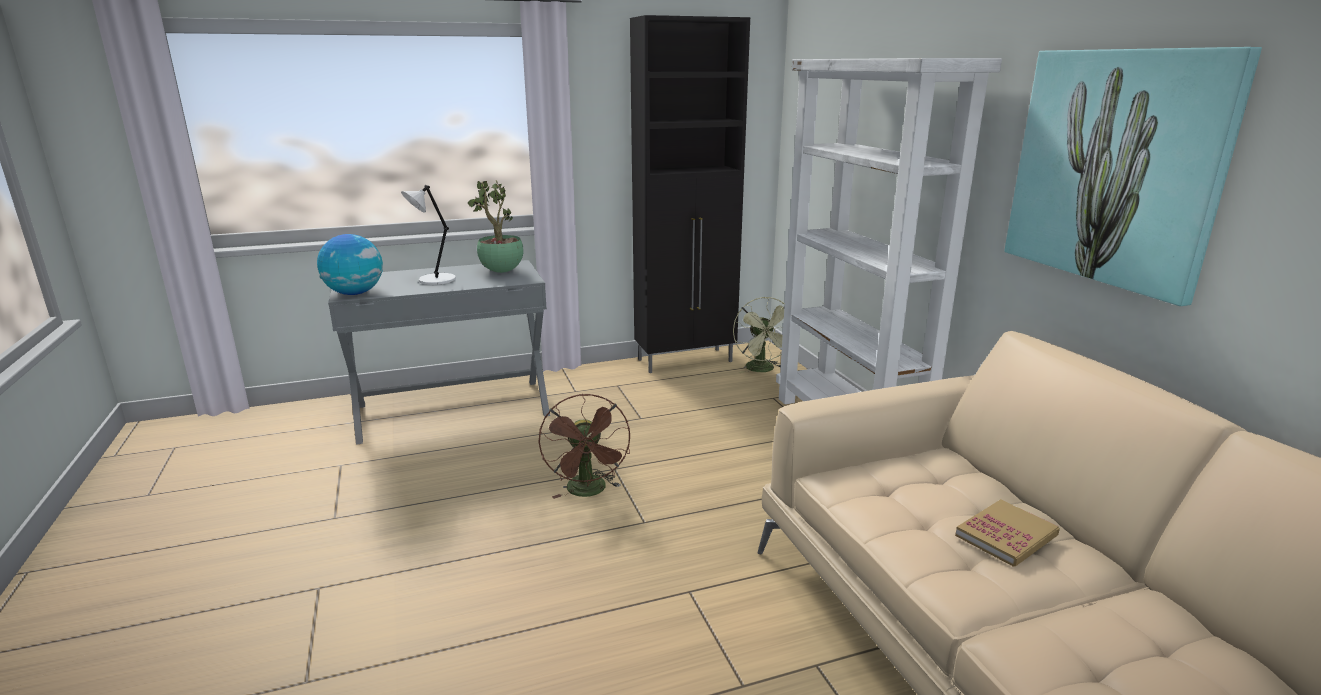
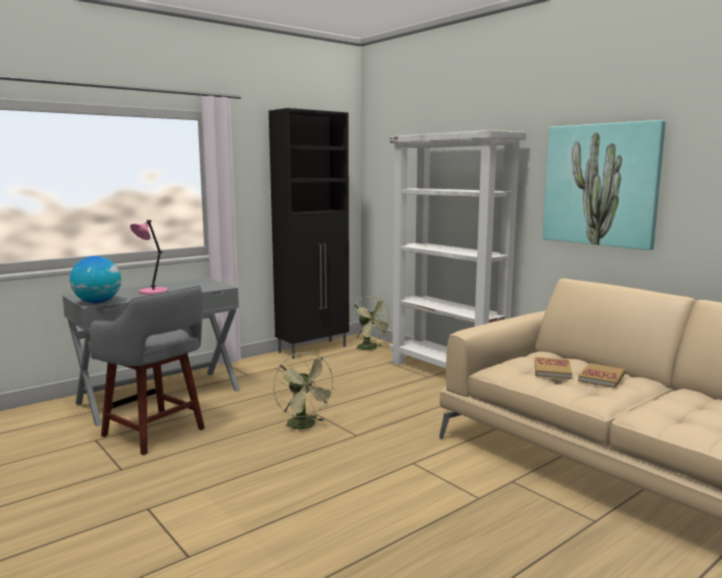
camera: 20 degrees left, 10 degrees down
(409, 468) = (156, 433): none -> grey stool
(435, 280) = (152, 292): white table lamp -> pink table lamp
(501, 272) = (196, 284): potted plant -> none
(589, 492) = (305, 426): brown fan -> green fan
(929, 499) = (552, 370): none -> book

